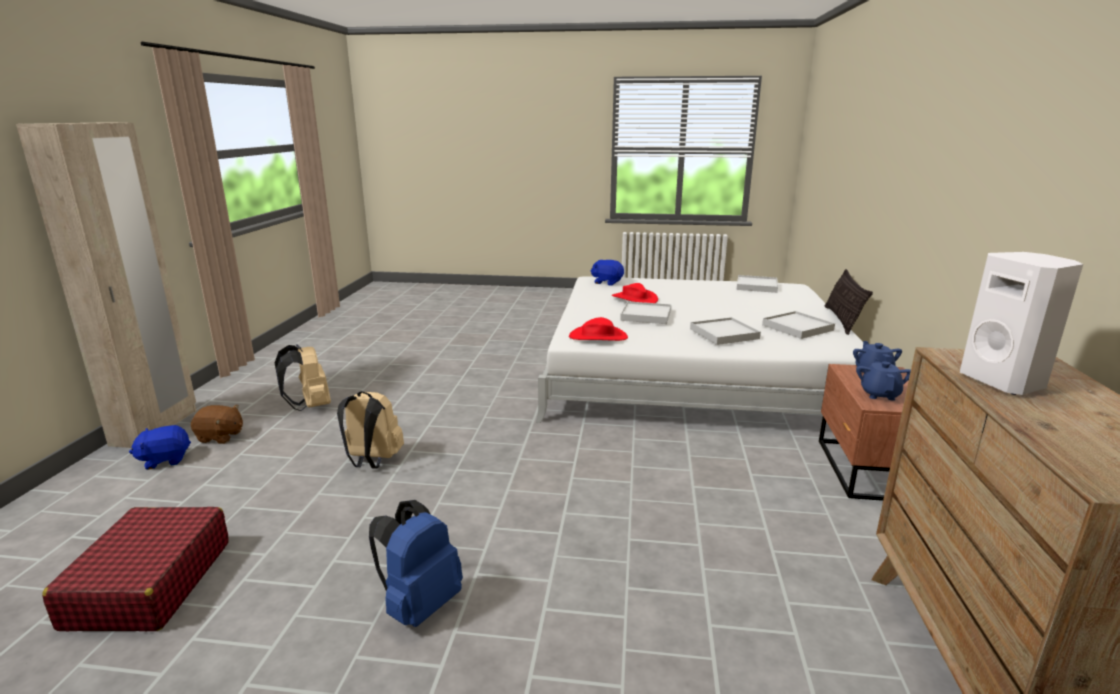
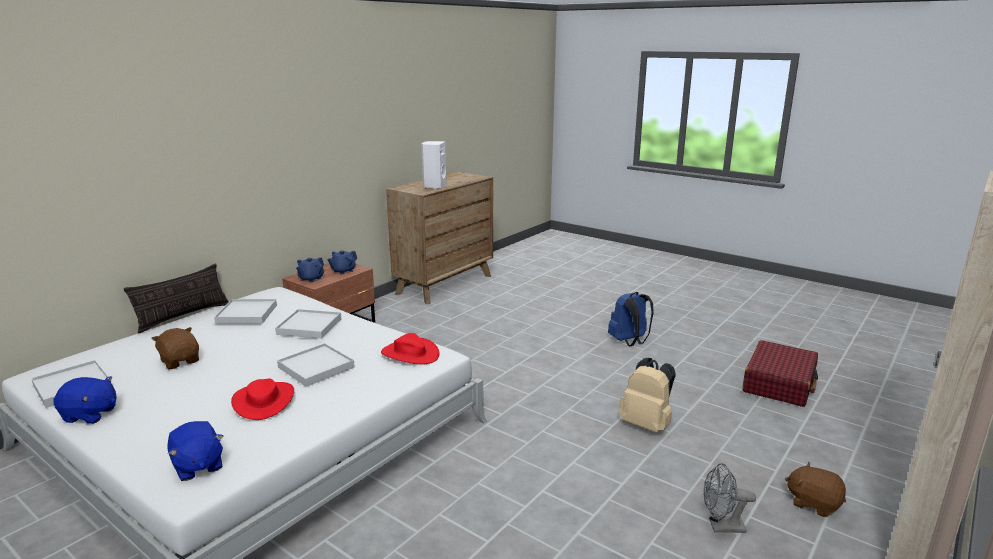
camera: 150 degrees left, 0 degrees up
(165, 460) = (853, 485): blue plush toy -> blue plush toy (90, 415)
(310, 406) = (721, 527): beige backpack -> grey fan
(741, 302) = (180, 361): none -> brown plush toy

